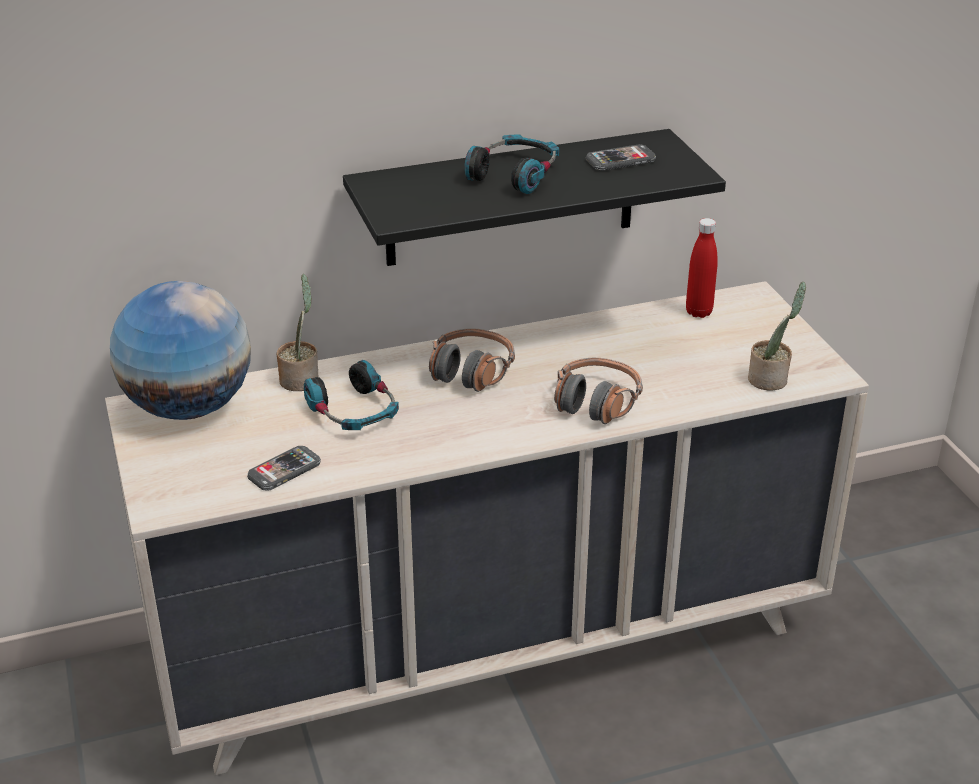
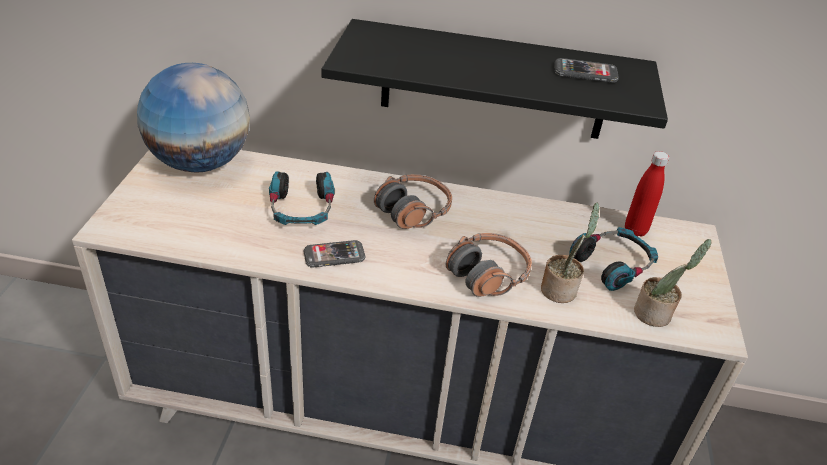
camera: 25 degrees right, 5 degrees up
(284, 470) = (212, 234): phone -> phone (334, 255)
(301, 379) = (291, 171): potted plant -> potted plant (560, 289)
(514, 174) = (483, 56): headphones -> headphones (612, 264)

